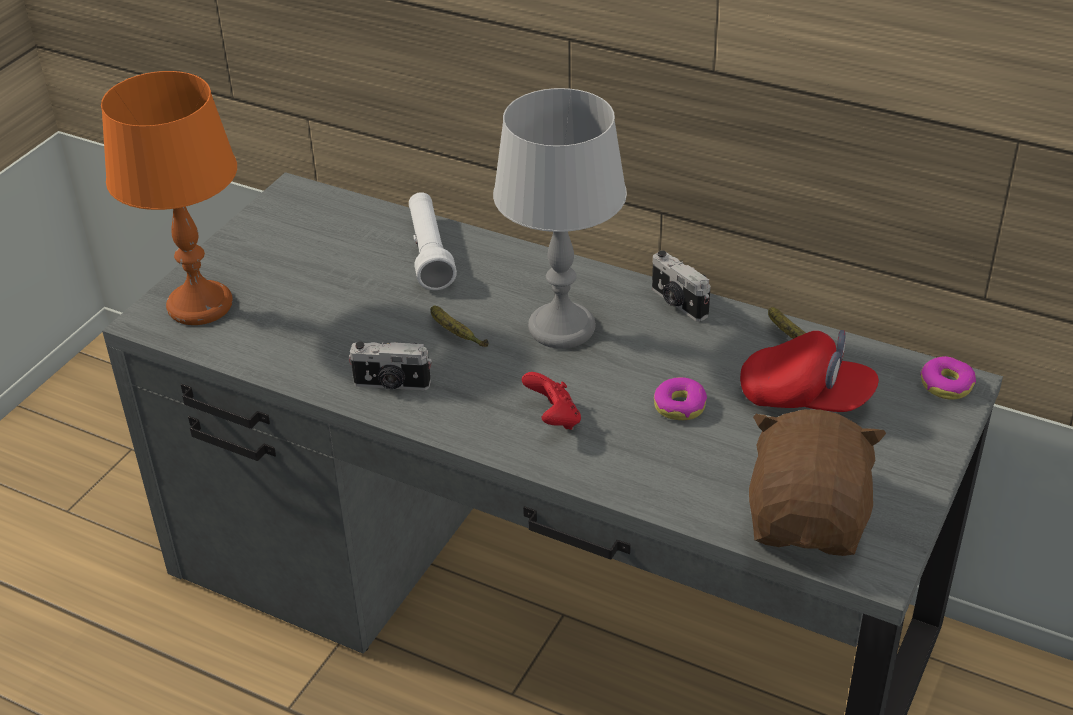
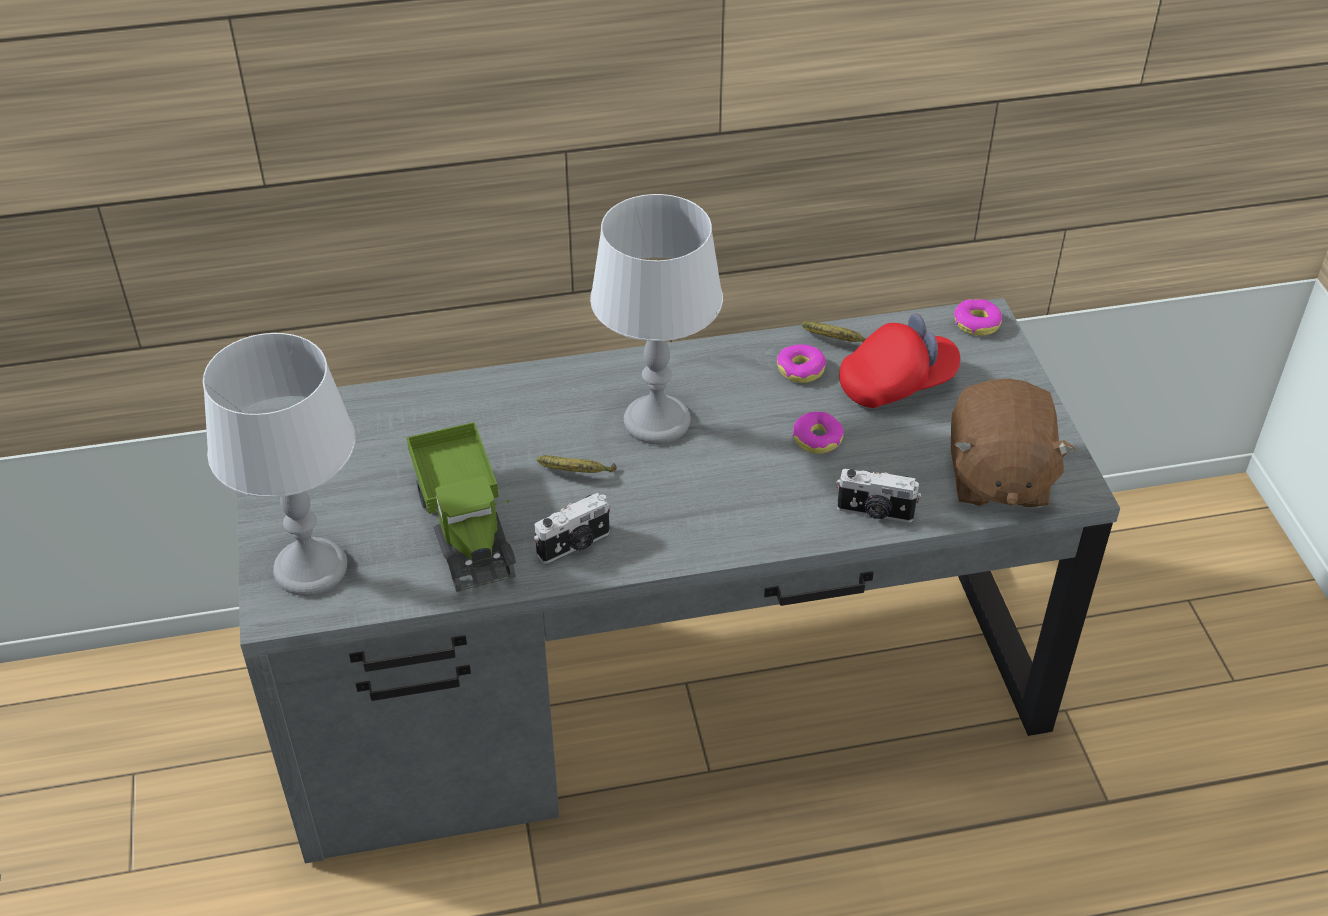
camera: 40 degrees left, 5 degrees up
(199, 305) = (310, 570): orange table lamp -> grey table lamp
(334, 330) = (466, 525): none -> toy truck
(429, 252) = (468, 411): white flashlight -> none
(553, 419) = (737, 501): red game controller -> none
(677, 303) = (723, 354): camera -> camera (875, 512)
(731, 346) = (801, 369): none -> donut
(808, 520) = (997, 477): brown plush toy -> brown plush toy turned 150 degrees counterclockwise

